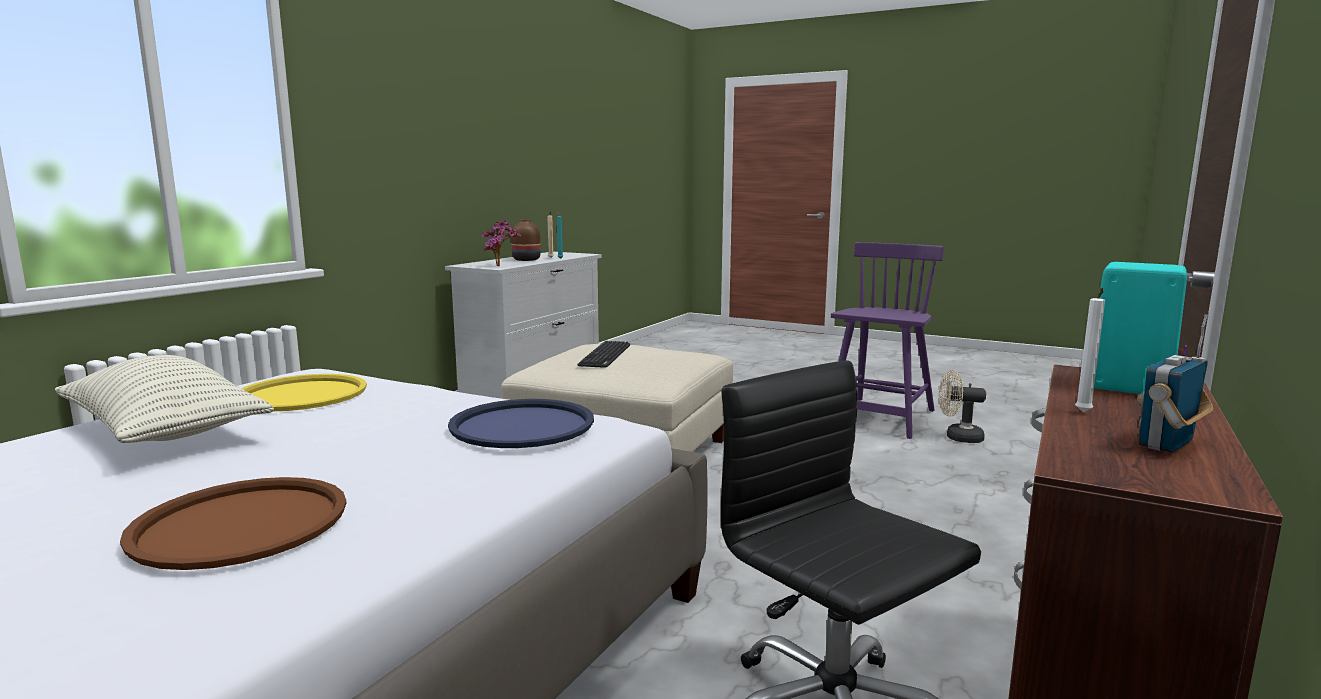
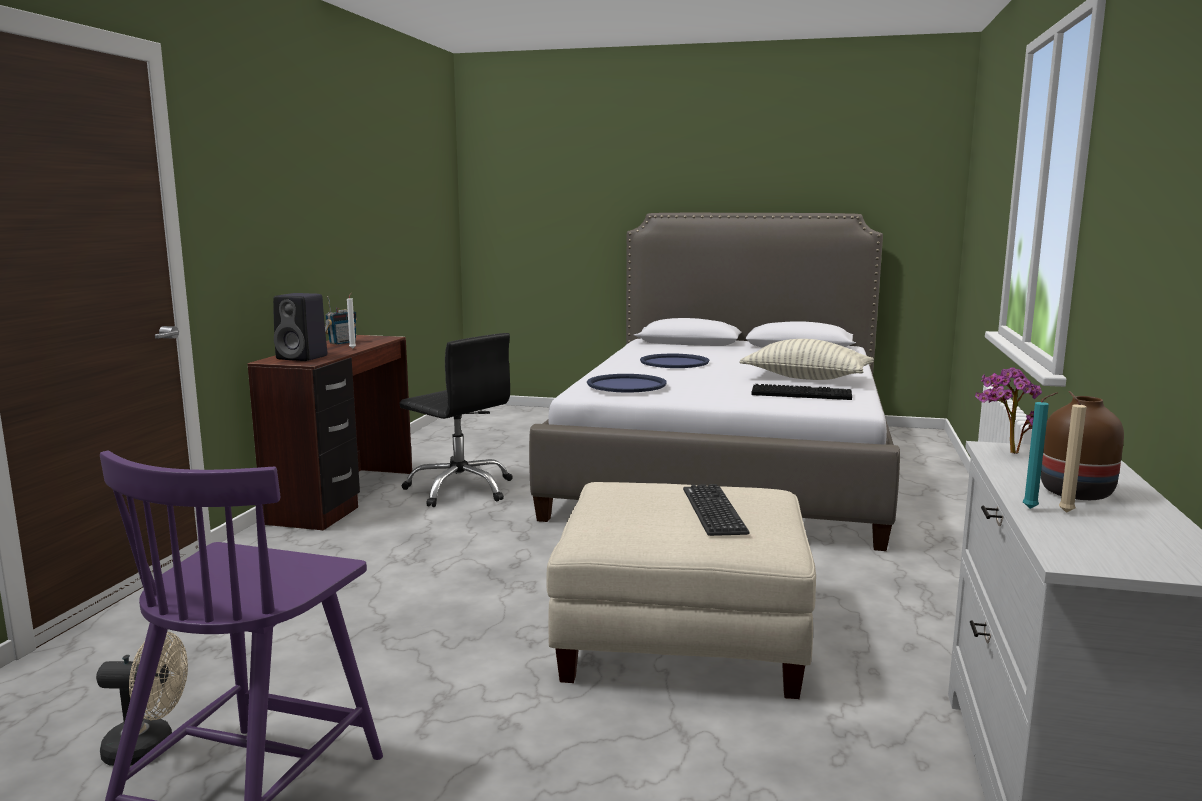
camera: 165 degrees right, 0 degrees up
(241, 524) = (674, 362): brown tray -> blue tray
(301, 395) = (802, 394): yellow tray -> keyboard
(1125, 386) = (303, 357): turquoise speaker -> black speaker

